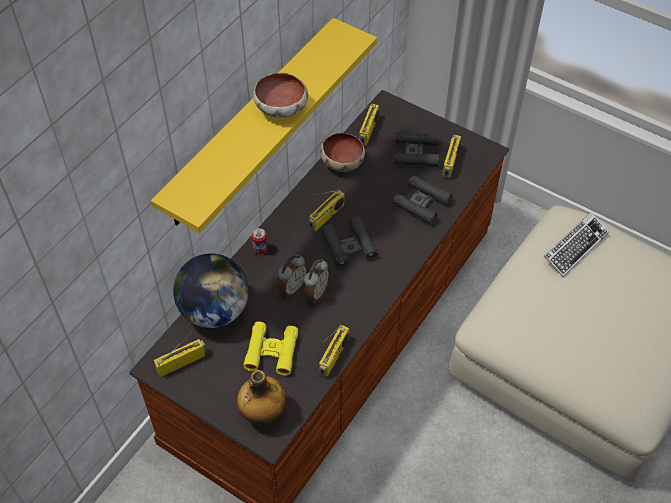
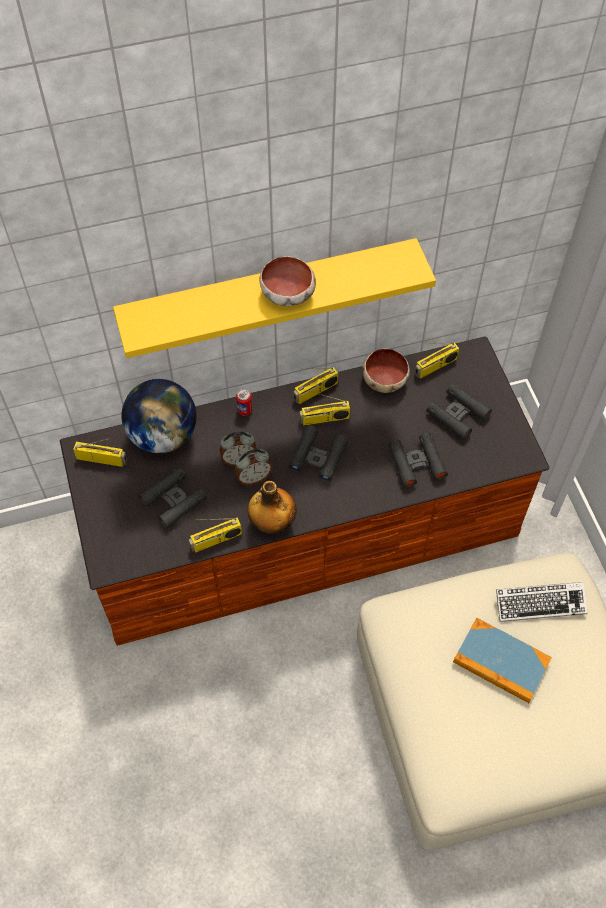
camera: 40 degrees right, 5 degrees up
(263, 412) = (121, 543): bottle -> bottle (272, 522)
(271, 351) = (173, 500): yellow binoculars -> black binoculars
(451, 162) = (480, 444): radio -> radio (315, 391)
(589, 302) = (501, 662): none -> book

